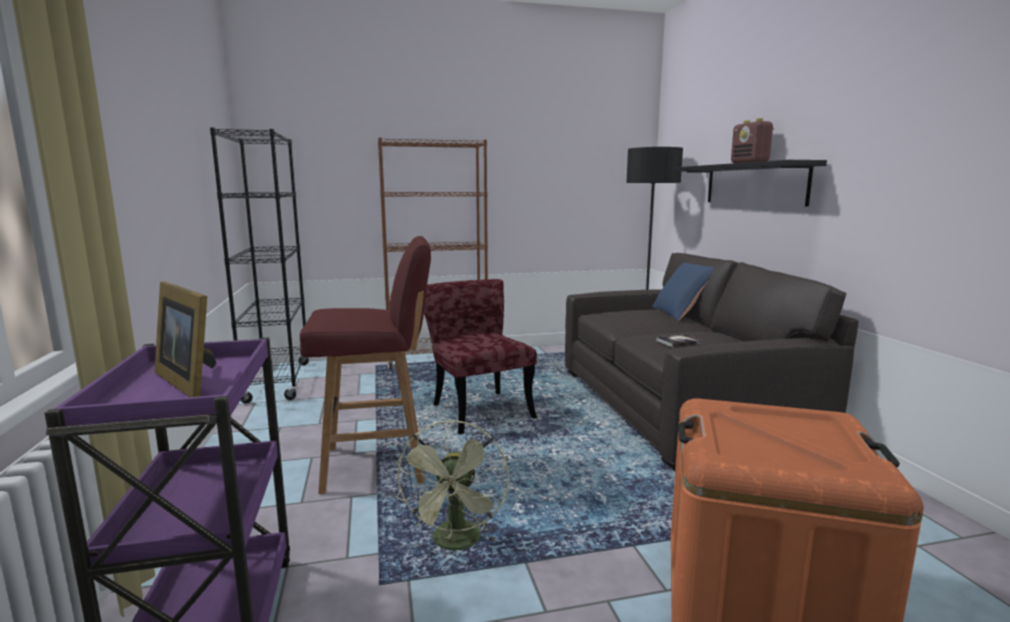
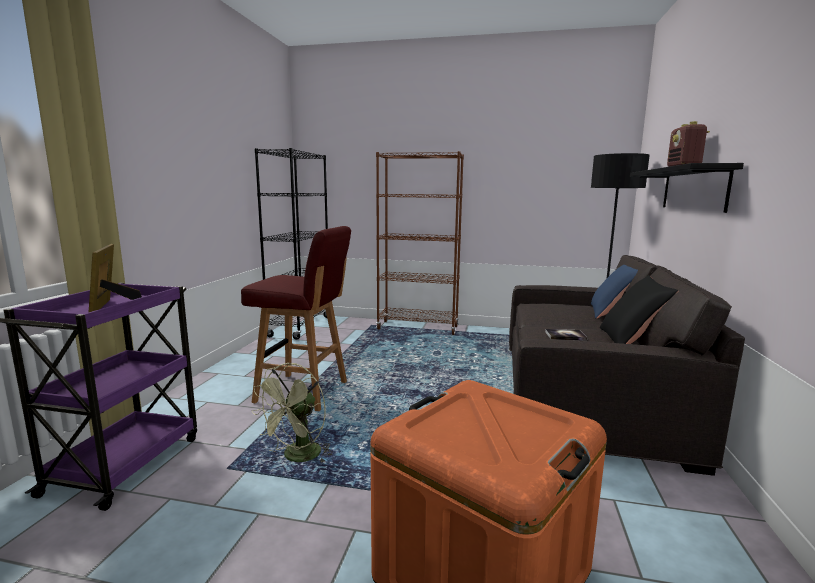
camera: 25 degrees right, 0 degrees up
(477, 408) = (410, 367): red chair -> none
(735, 337) = (631, 340): none -> black pillow

